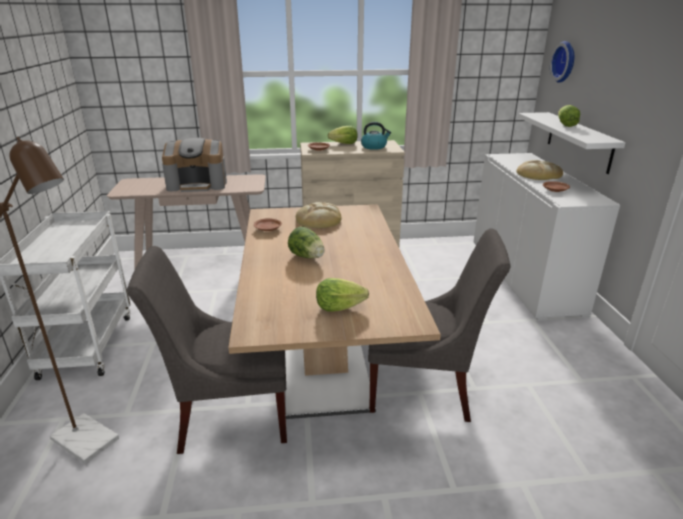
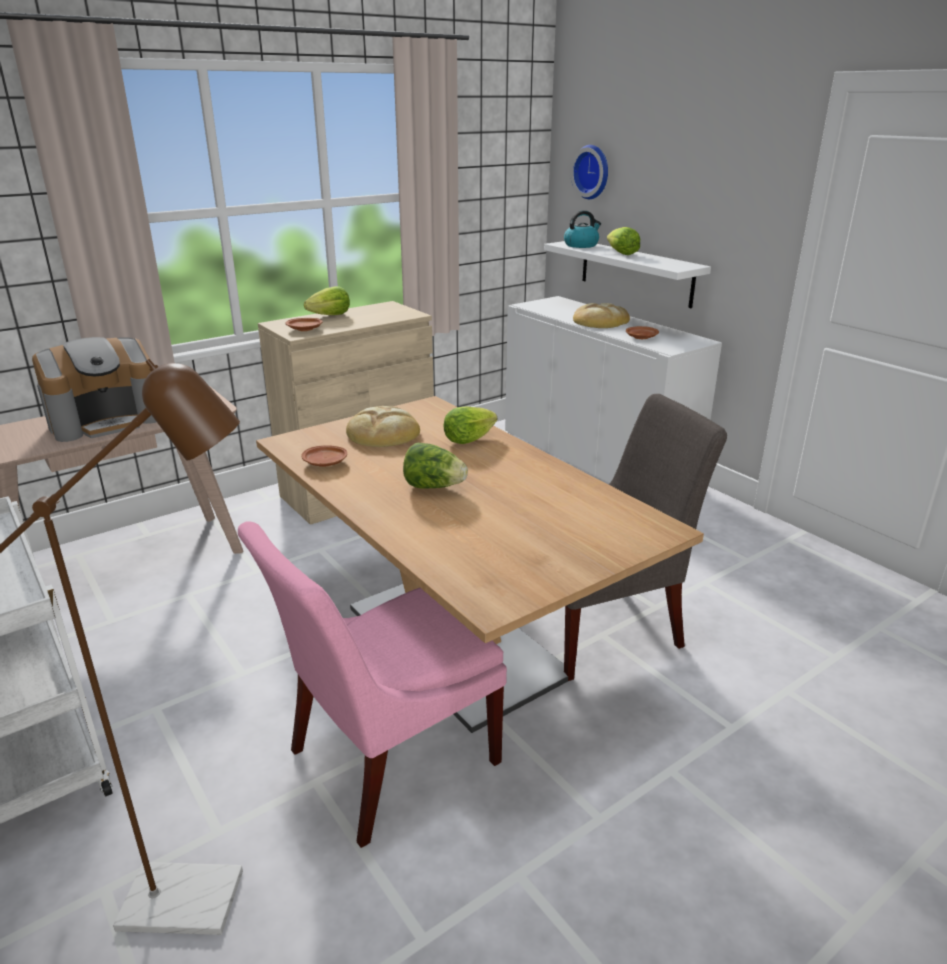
camera: 30 degrees left, 0 degrees up
(229, 413) = (385, 760): grey chair -> pink chair
(339, 307) = (557, 538): lettuce -> lettuce (468, 439)
(374, 147) = (380, 314): kettle -> kettle (581, 245)

